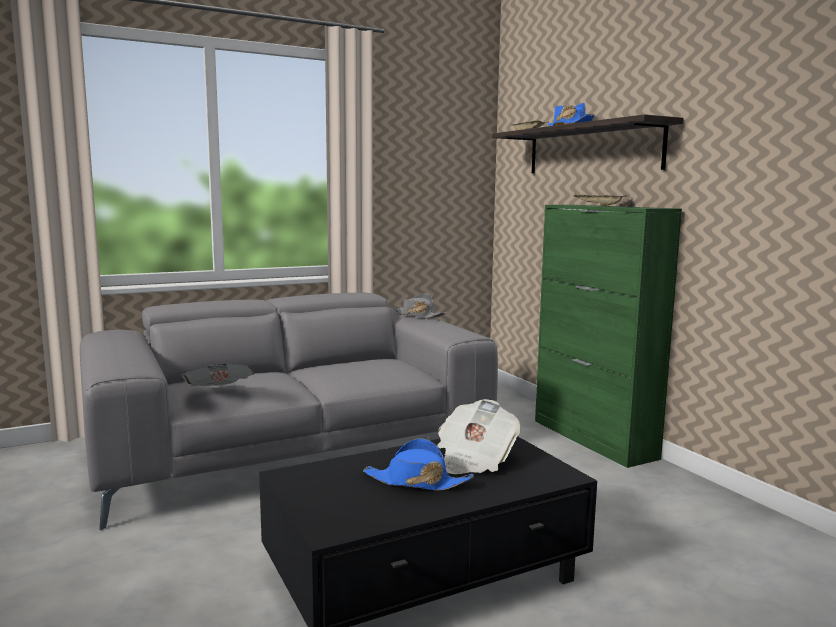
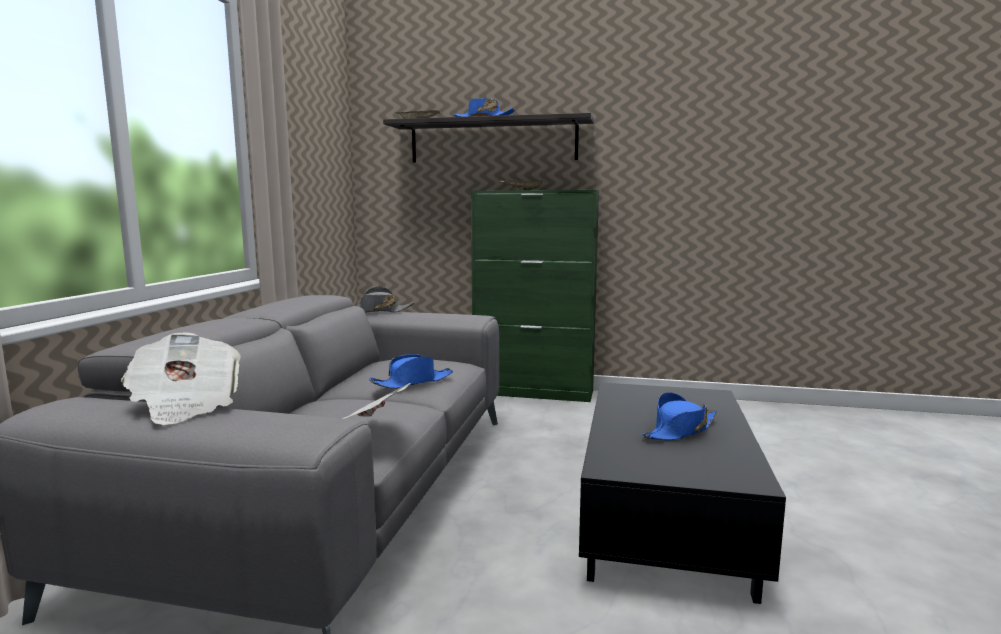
camera: 50 degrees left, 0 degrees up
(339, 376) = (413, 382): none -> blue hat
(474, 459) = (656, 405): newspaper -> newspaper (186, 405)

